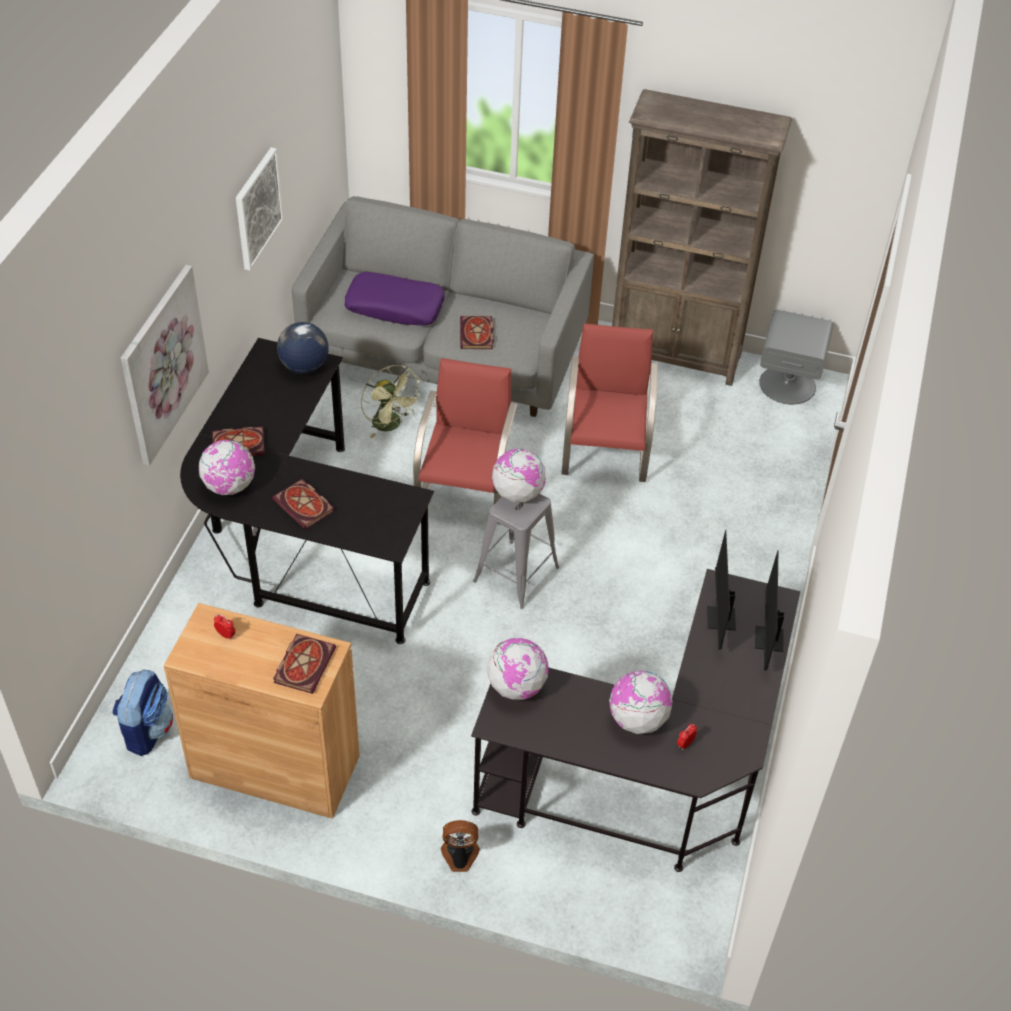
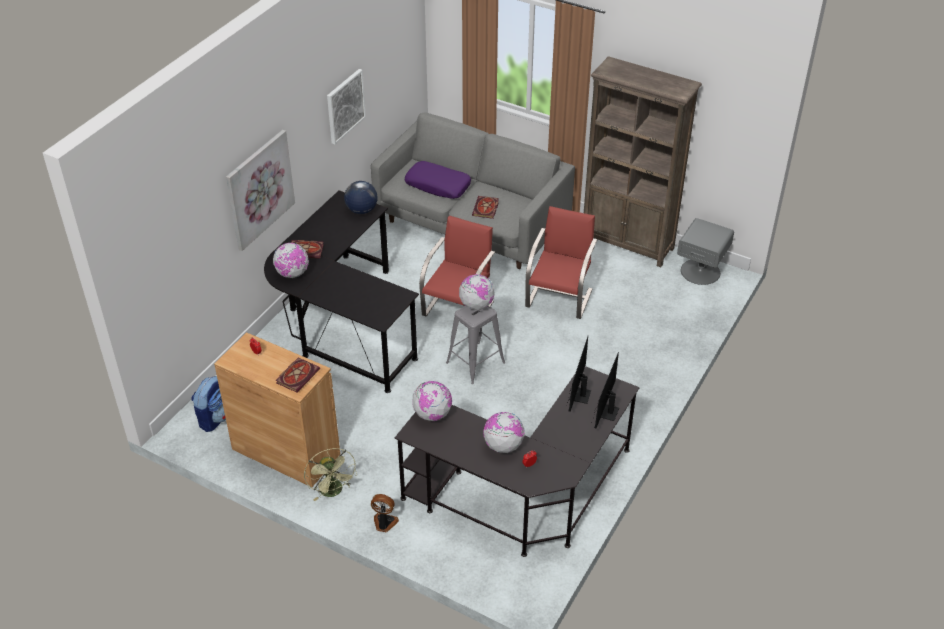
camera: 15 degrees right, 5 degrees down
(305, 506) = (335, 291): book -> none
(391, 425) = (423, 262): green fan -> green fan (333, 492)

